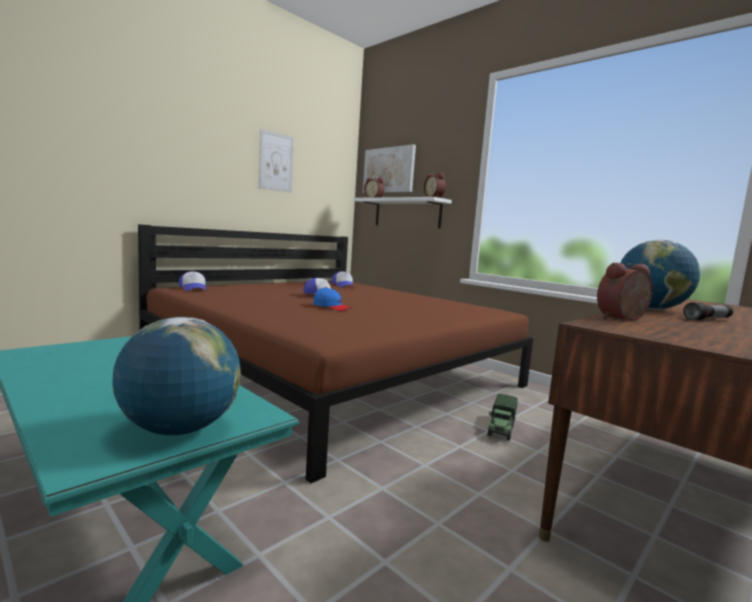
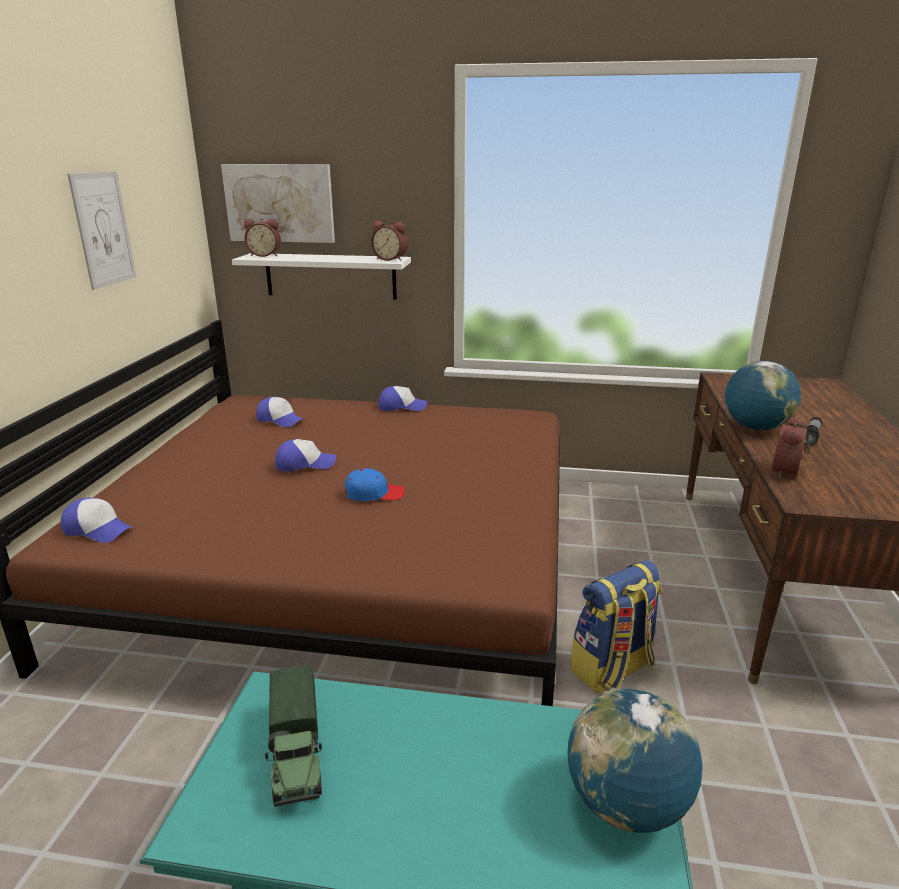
camera: 35 degrees left, 15 degrees up
(420, 474) = (612, 670): none -> backpack
(421, 295) = (402, 406): none -> cap
(501, 428) = (603, 568): toy truck -> toy truck (296, 755)

